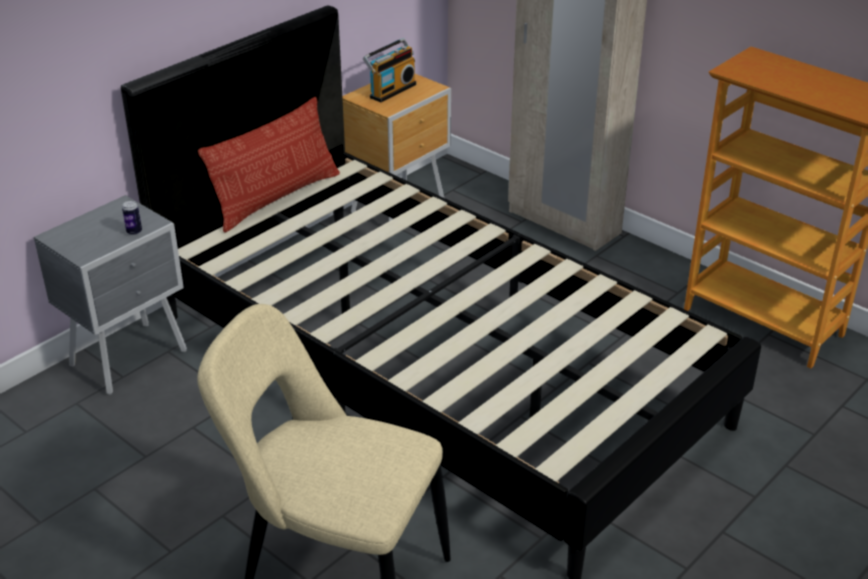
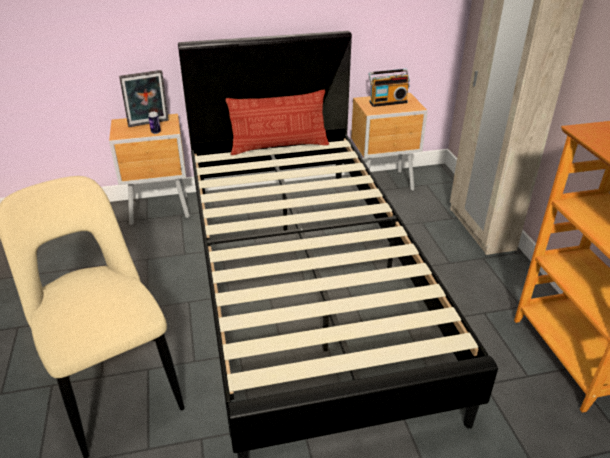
camera: 35 degrees right, 0 degrees up
(105, 224) = (149, 124): none -> picture frame
(132, 358) = (161, 211): grey nightstand -> brown nightstand

